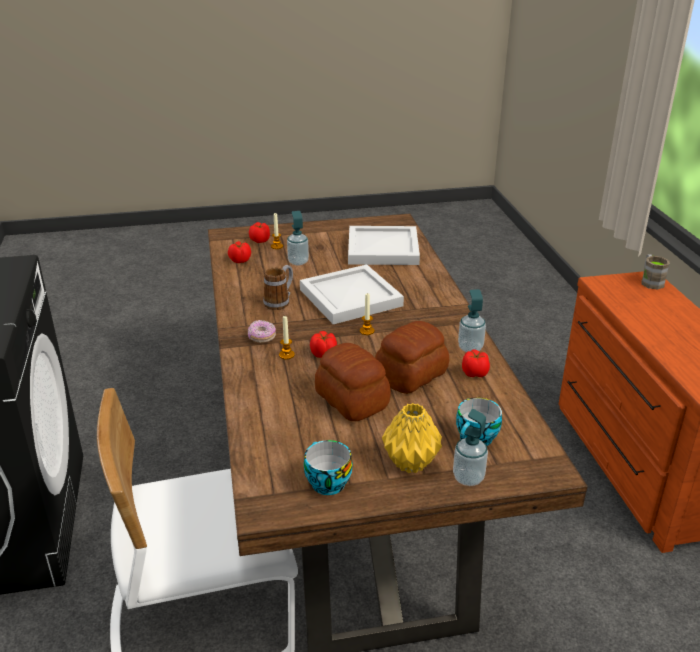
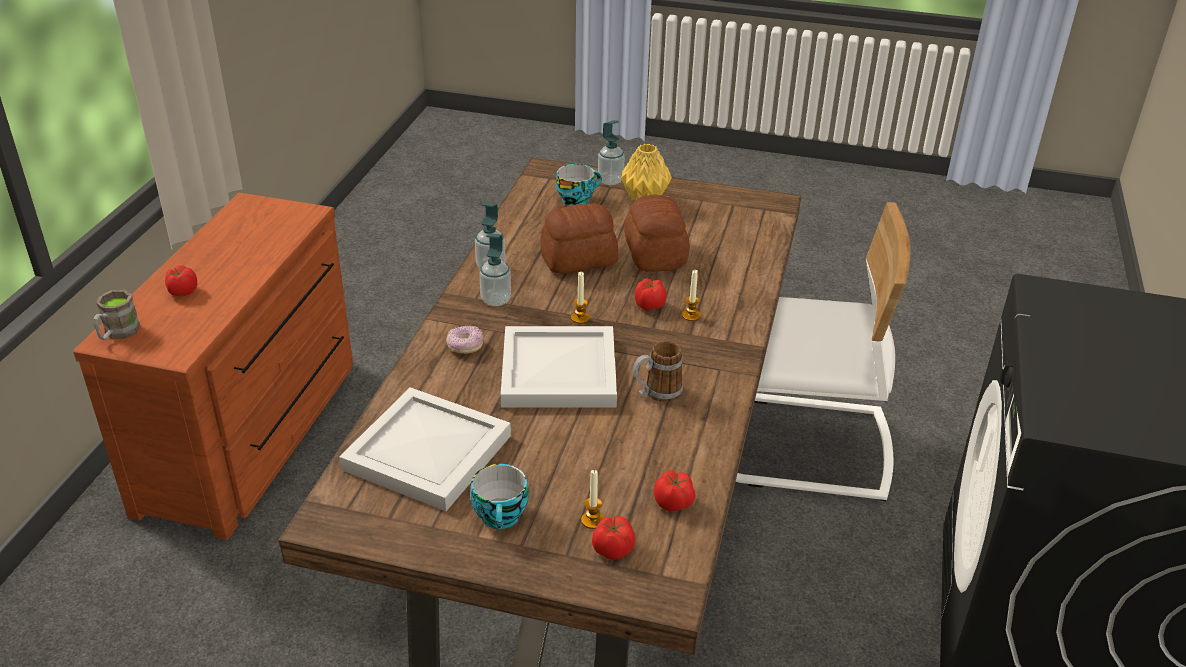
camera: 155 degrees left, 5 degrees up
(261, 337) = (708, 346): donut -> donut (465, 347)
(298, 262) = (582, 467): soap dispenser -> soap dispenser (496, 300)
(325, 482) = (720, 205): cup -> cup (502, 517)
(474, 373) = (516, 244): tomato -> tomato (182, 292)

